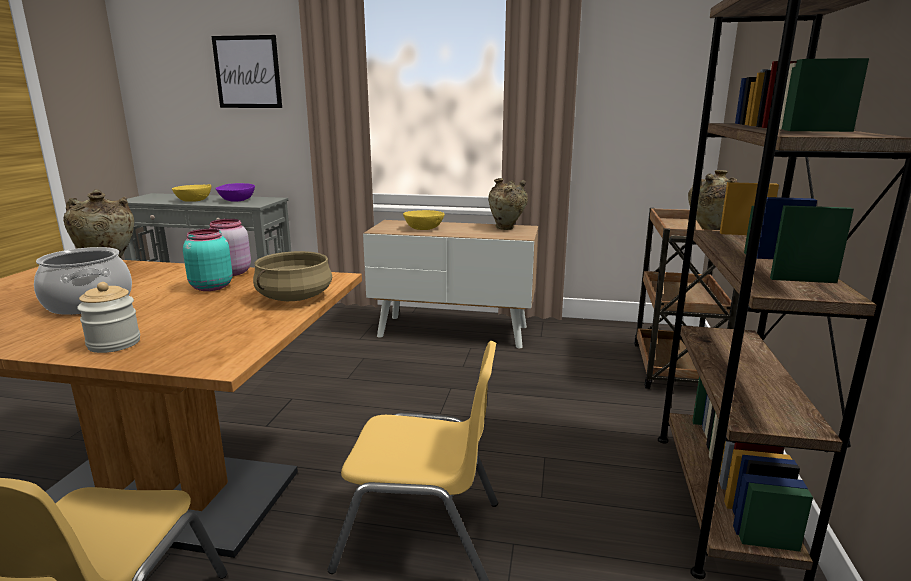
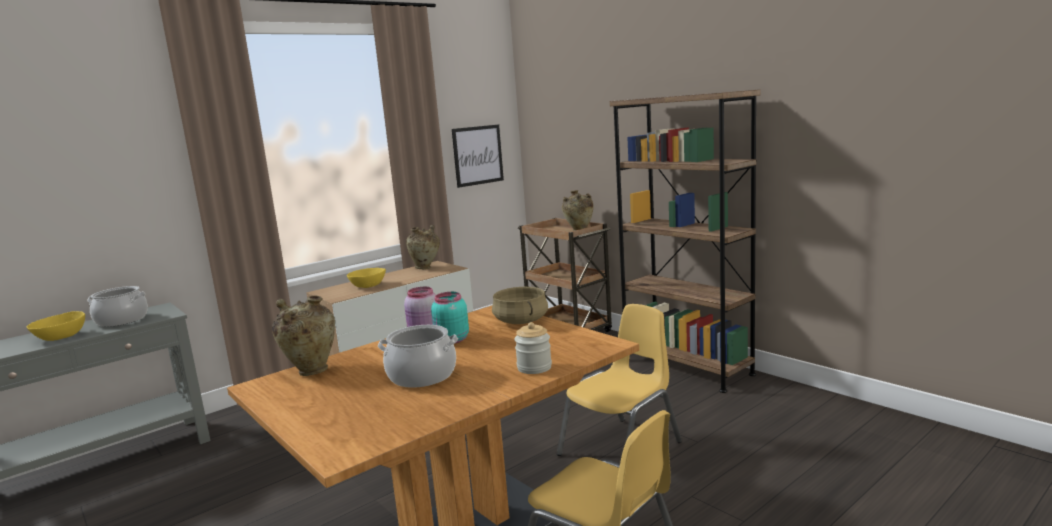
camera: 50 degrees left, 5 degrees down
(237, 200) = (122, 320): purple bowl -> cooking pot
(247, 72) = (95, 167): picture -> picture (478, 155)

